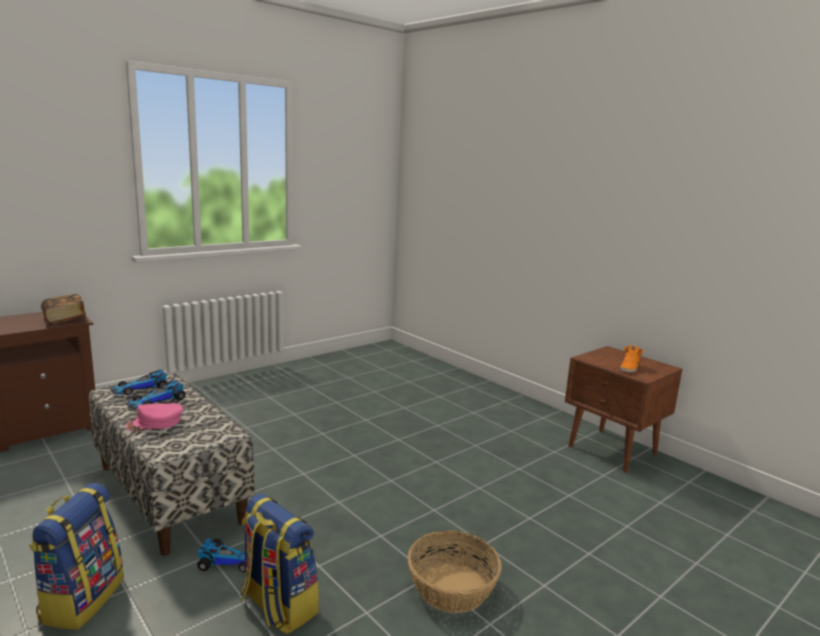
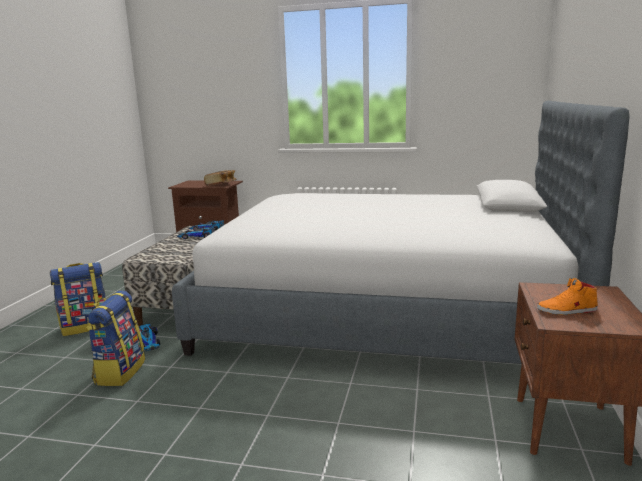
camera: 55 degrees right, 0 degrees up
(155, 422) = (170, 245): pink cap -> none
(386, 422) = (385, 312): none -> bed
(451, 588) = (193, 422): basket -> none

